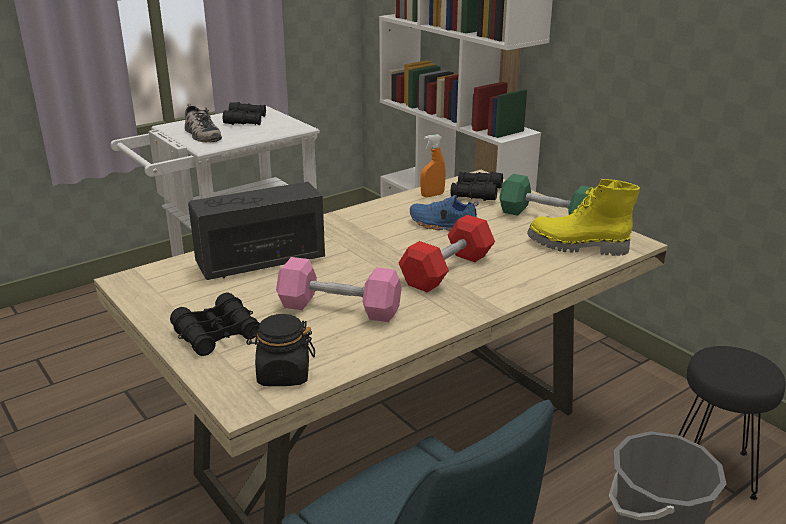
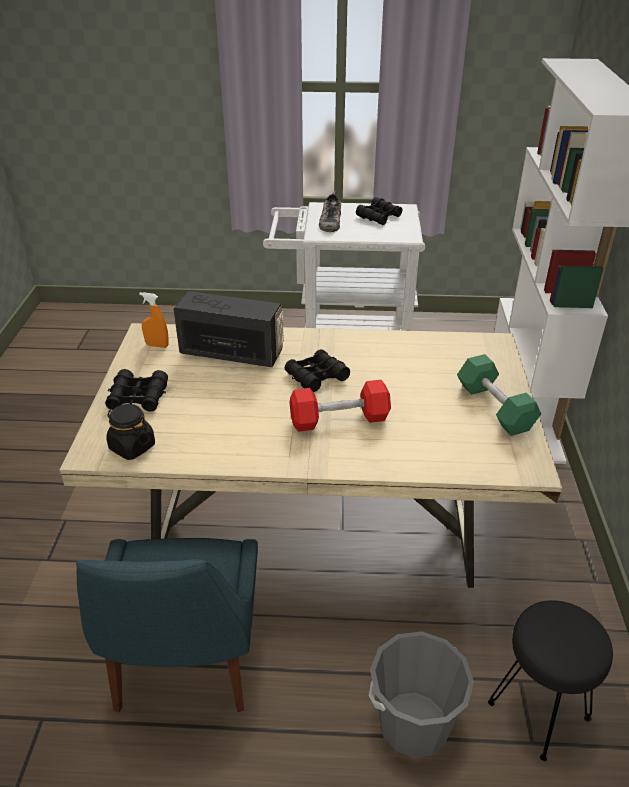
camera: 40 degrees right, 10 degrees up
(339, 308) = (227, 415): pink dumbbell -> none
(432, 195) = (430, 344): orange spray bottle -> orange spray bottle (157, 345)
(443, 226) = (395, 377): blue shoe -> none
(476, 193) = (470, 357): black binoculars -> black binoculars (316, 377)
(577, 247) = (473, 448): yellow boot -> none

